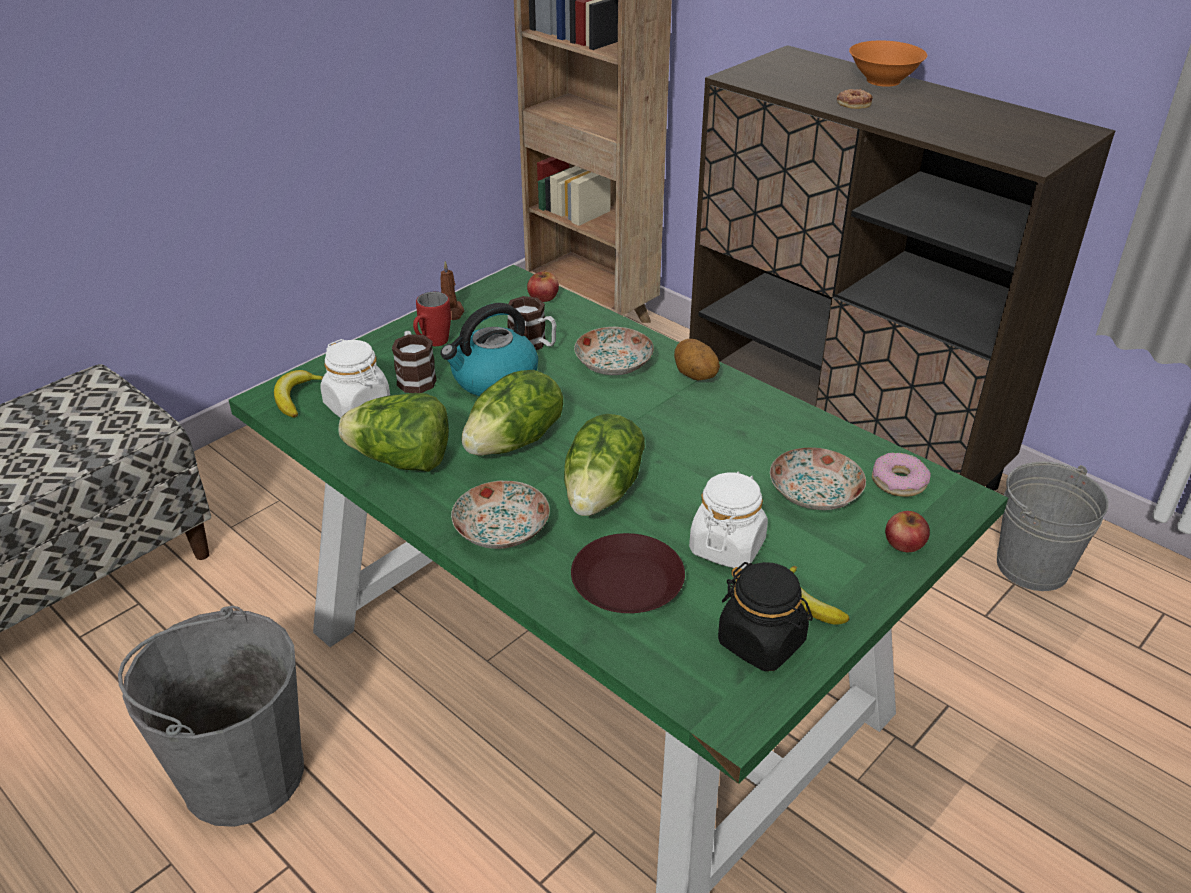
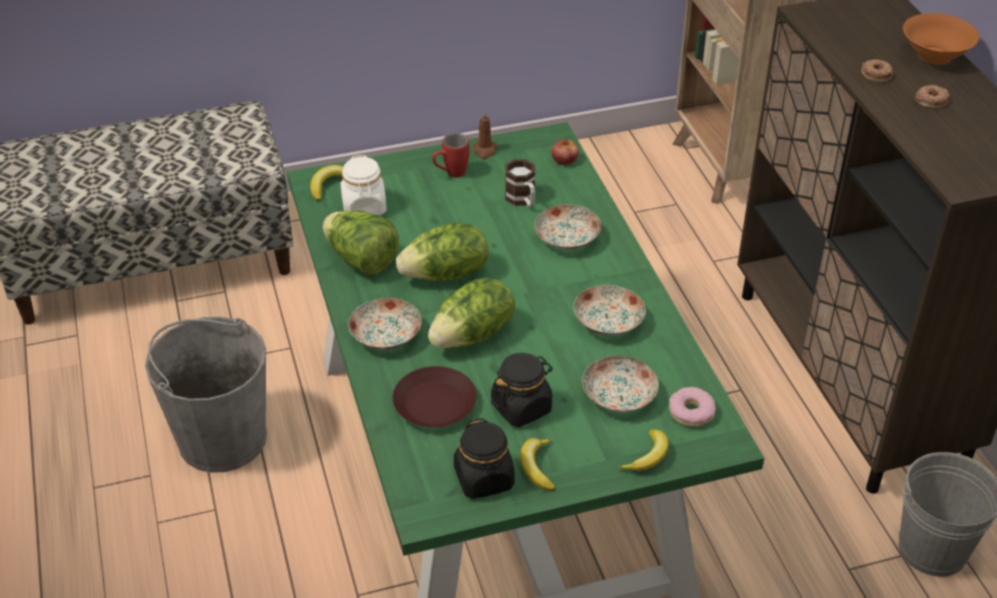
camera: 30 degrees right, 5 degrees up
(415, 377) = (418, 198): mug -> none
(493, 380) = (470, 219): kettle -> none
(694, 376) = (619, 270): potato -> none
(727, 546) = (521, 407): white jar -> black jar
(731, 427) = (607, 322): none -> plate
(904, 543) = (648, 457): apple -> banana
(923, 110) = (931, 100): none -> donut

